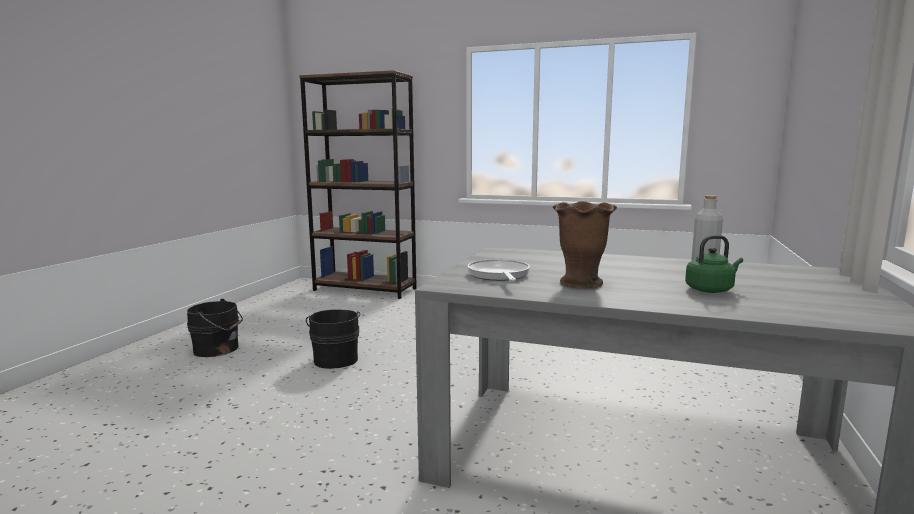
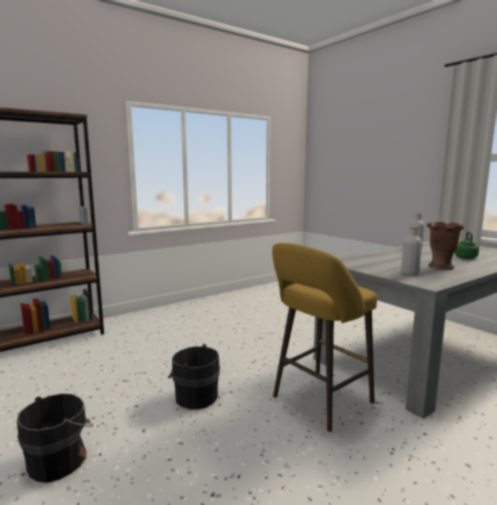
camera: 55 degrees left, 0 degrees up
(388, 411) = (318, 401): none -> yellow stool
(499, 275) = (409, 273): frying pan -> grey bottle

